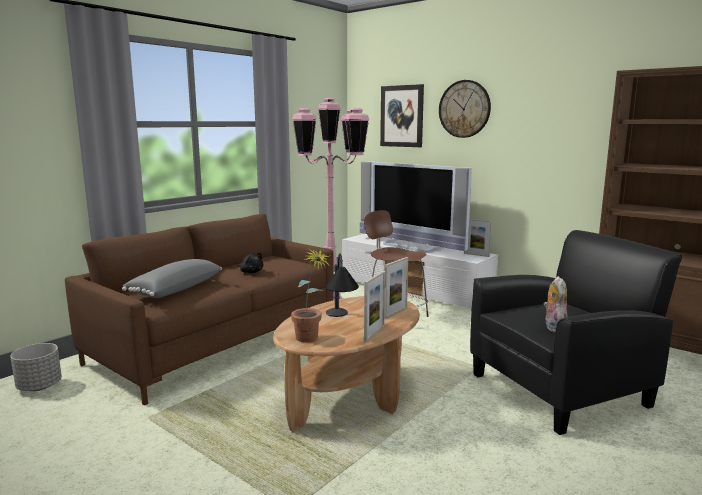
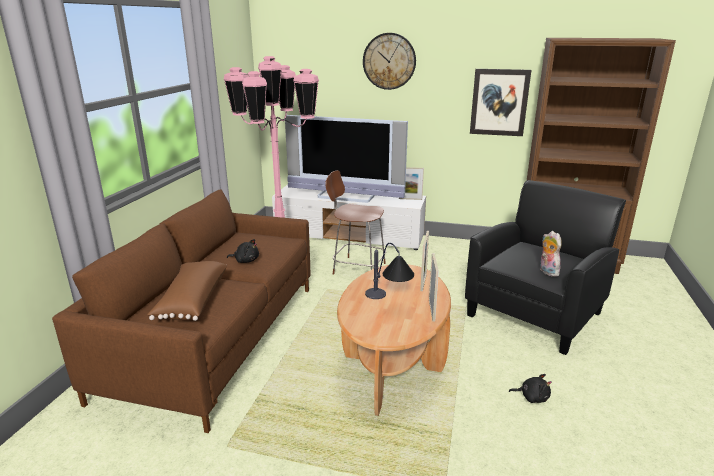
camera: 25 degrees left, 10 degrees up
(39, 386) = (57, 448): grey planter -> none
(175, 289) = (191, 301): grey pillow -> brown pillow
(310, 340) = (388, 332): potted plant -> none
(402, 116) = (320, 66): picture -> picture (499, 102)
(474, 461) = (532, 397): none -> black plush toy

